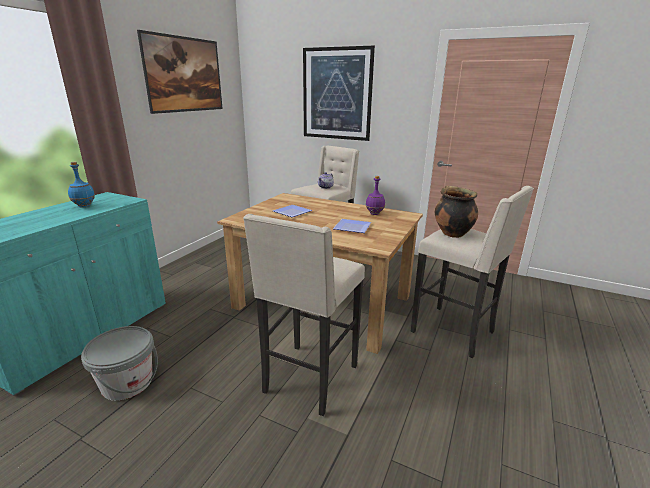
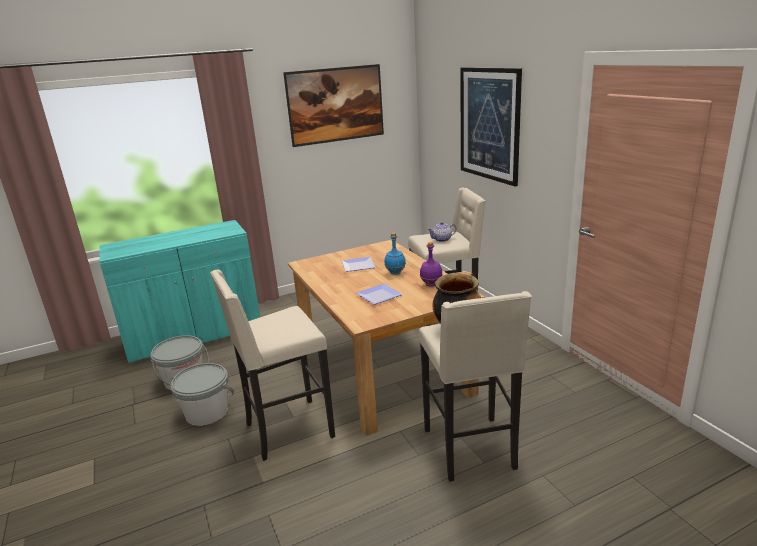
camera: 40 degrees right, 0 degrees up
(85, 206) = (202, 232): blue bottle -> blue bottle (395, 273)
(201, 402) = (207, 412): none -> grey bucket

